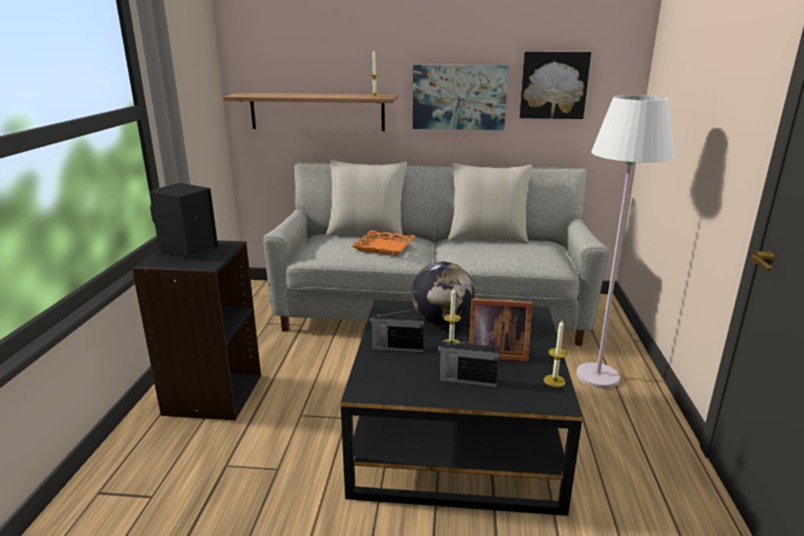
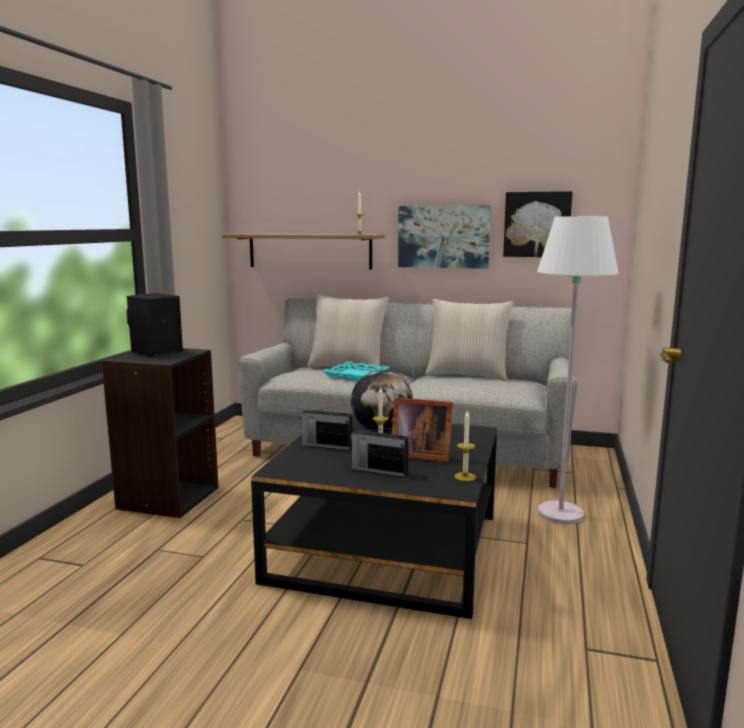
camera: 10 degrees right, 10 degrees down
(384, 247) = (356, 375): orange tray -> turquoise tray

